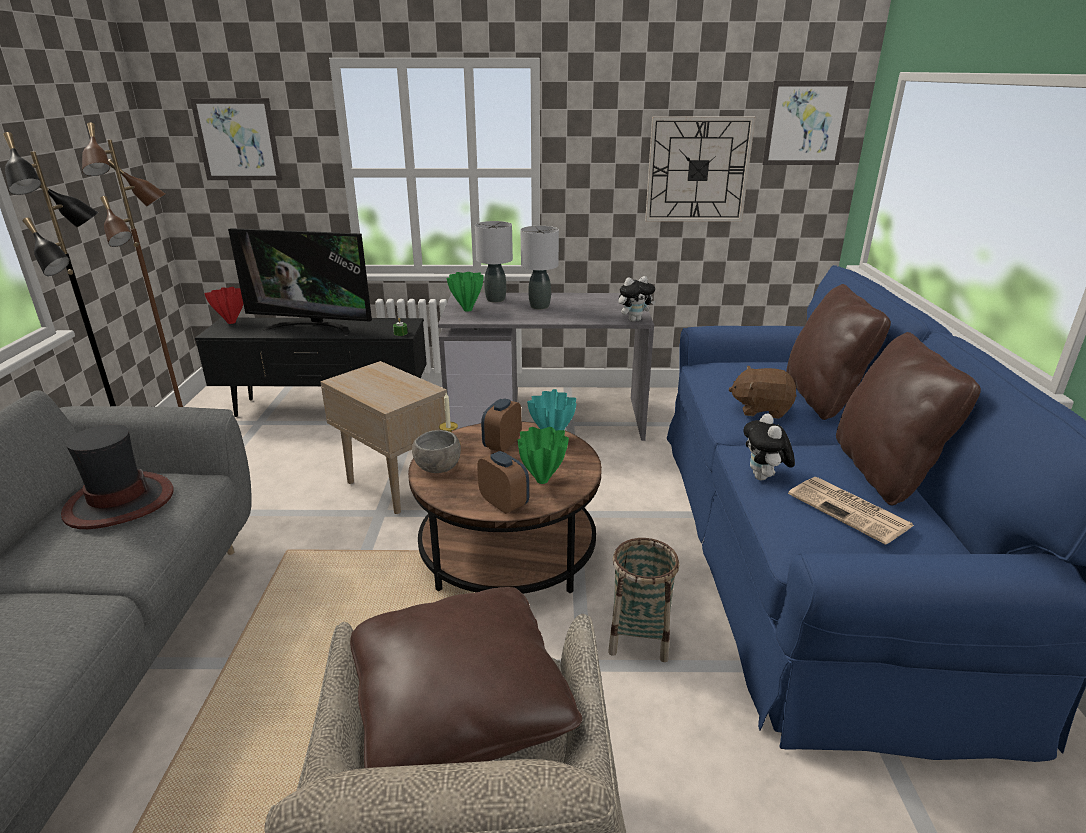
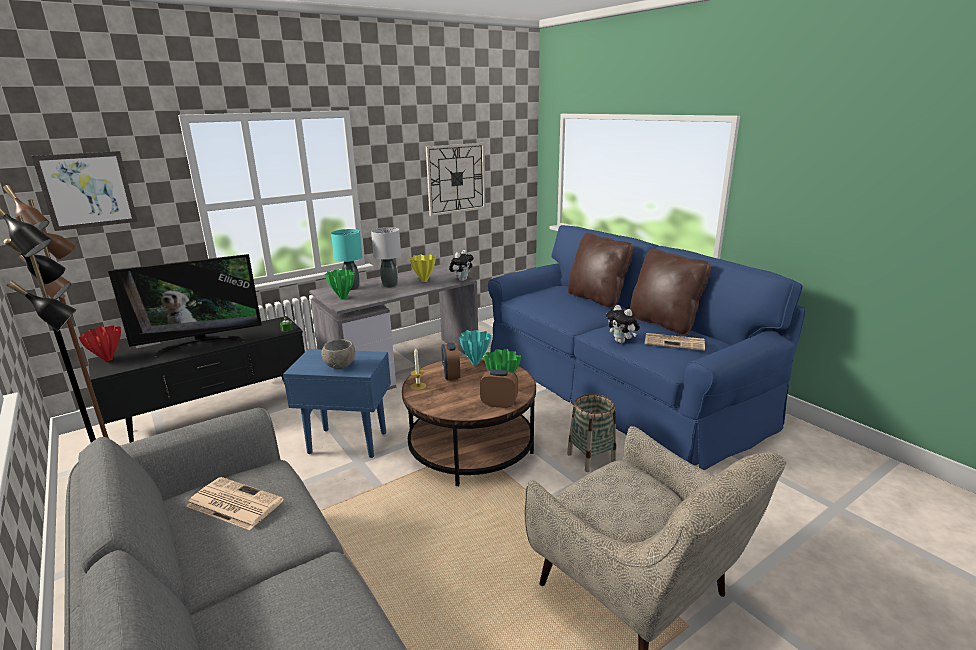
camera: 35 degrees left, 5 degrees down
(119, 502) = (233, 503): hat -> newspaper
(394, 486) = (347, 443): beige side table -> blue side table
(439, 468) = (432, 400): grey bowl -> grey bowl (340, 366)
(460, 704) = (615, 494): brown pillow -> none
(495, 300) = (351, 288): grey table lamp -> turquoise table lamp
(587, 310) = (424, 281): none -> yellow vase
(761, 409) = (578, 311): brown plush toy -> none
(806, 123) = (509, 145): picture -> none

